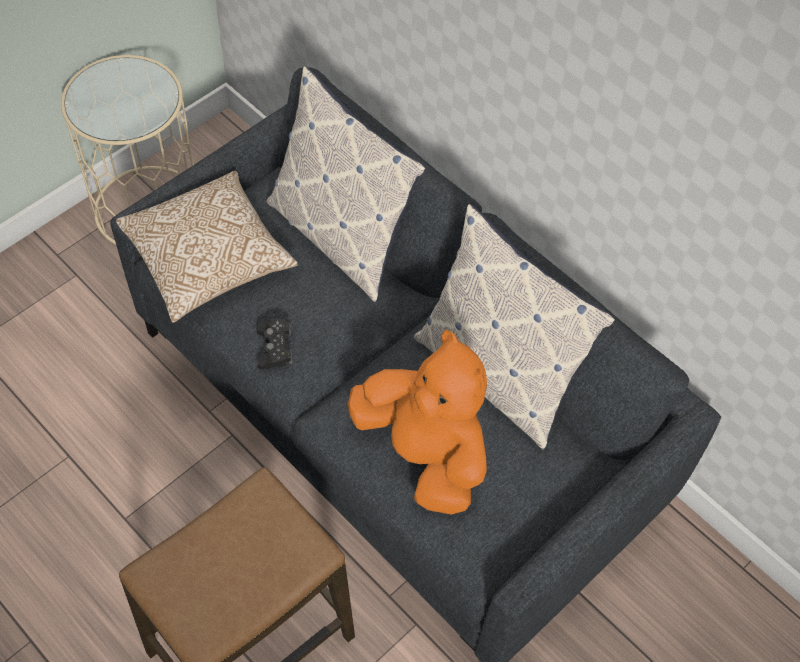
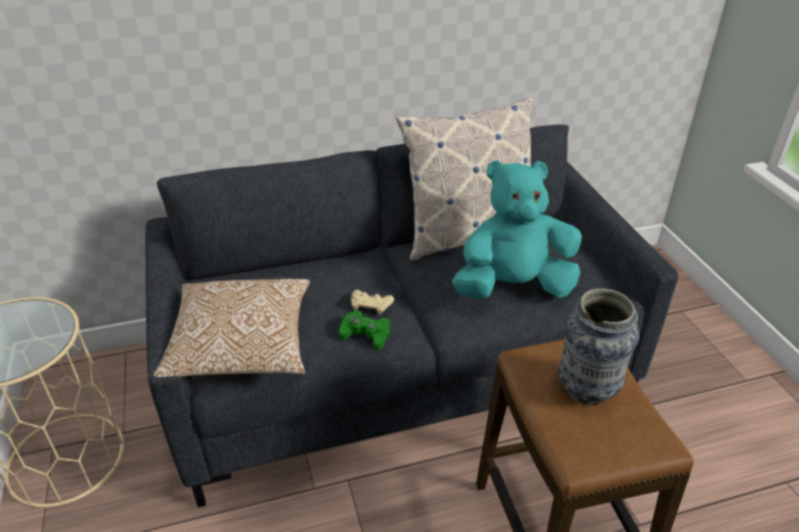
camera: 60 degrees left, 20 degrees down
(245, 558) = (587, 390): none -> vase
(274, 348) = (365, 334): black game controller -> green game controller
(318, 333) = (371, 305): none -> beige game controller
(340, 236) = (289, 266): pillow -> none
(424, 453) = (513, 287): orange plush toy -> turquoise plush toy

